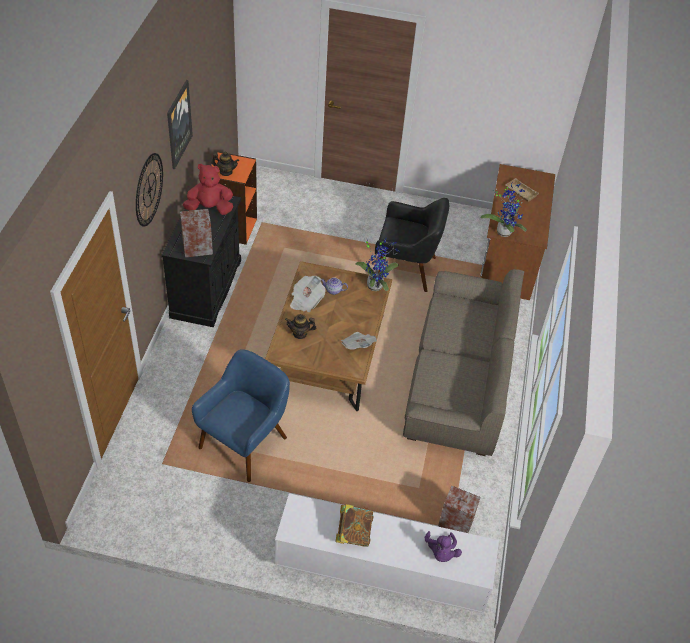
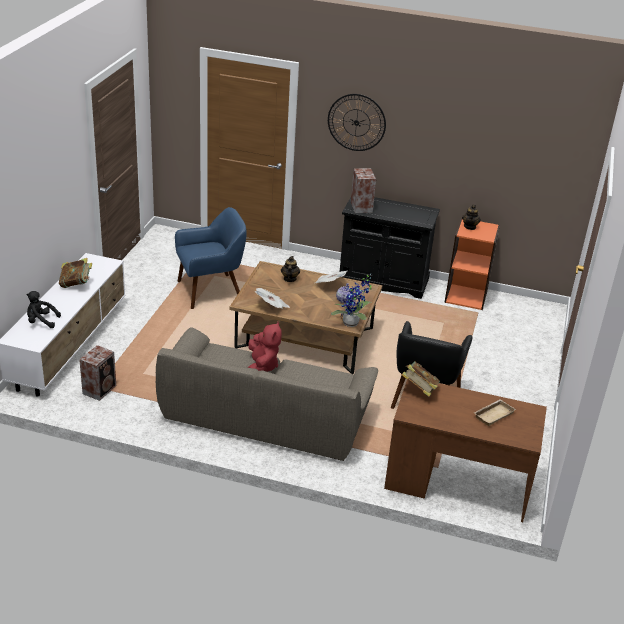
camera: 95 degrees right, 15 degrees down
(178, 124) = (431, 124): picture -> none
(209, 208) = (413, 214): red plush toy -> red plush toy (262, 366)
(245, 443) = (211, 291): blue armchair -> blue armchair turned 60 degrees counterclockwise
(441, 552) = (41, 321): purple plush toy -> black plush toy
(504, 230) = (419, 390): potted plant -> book

